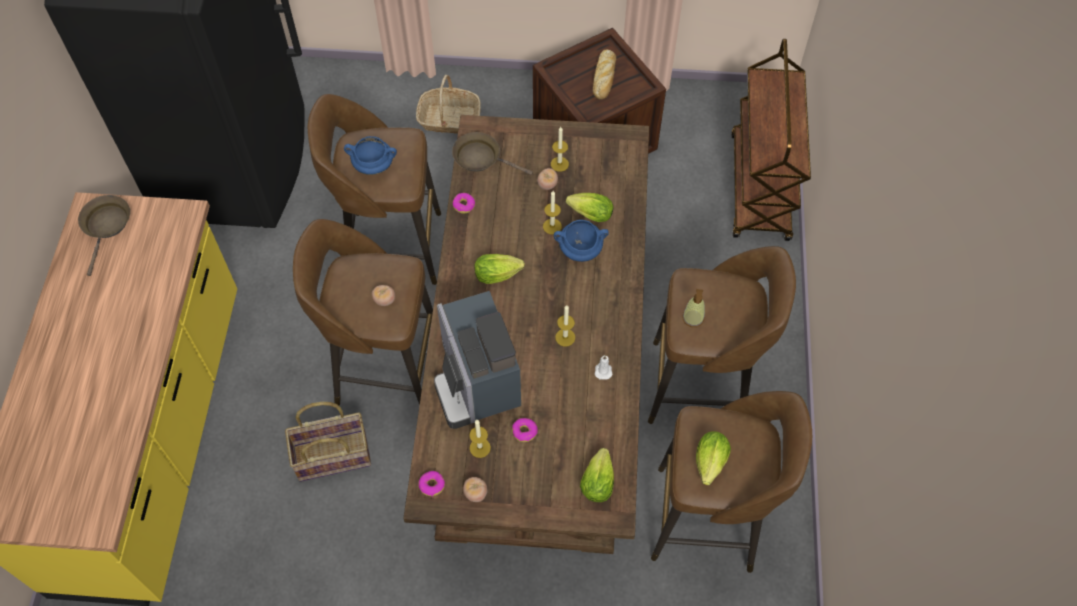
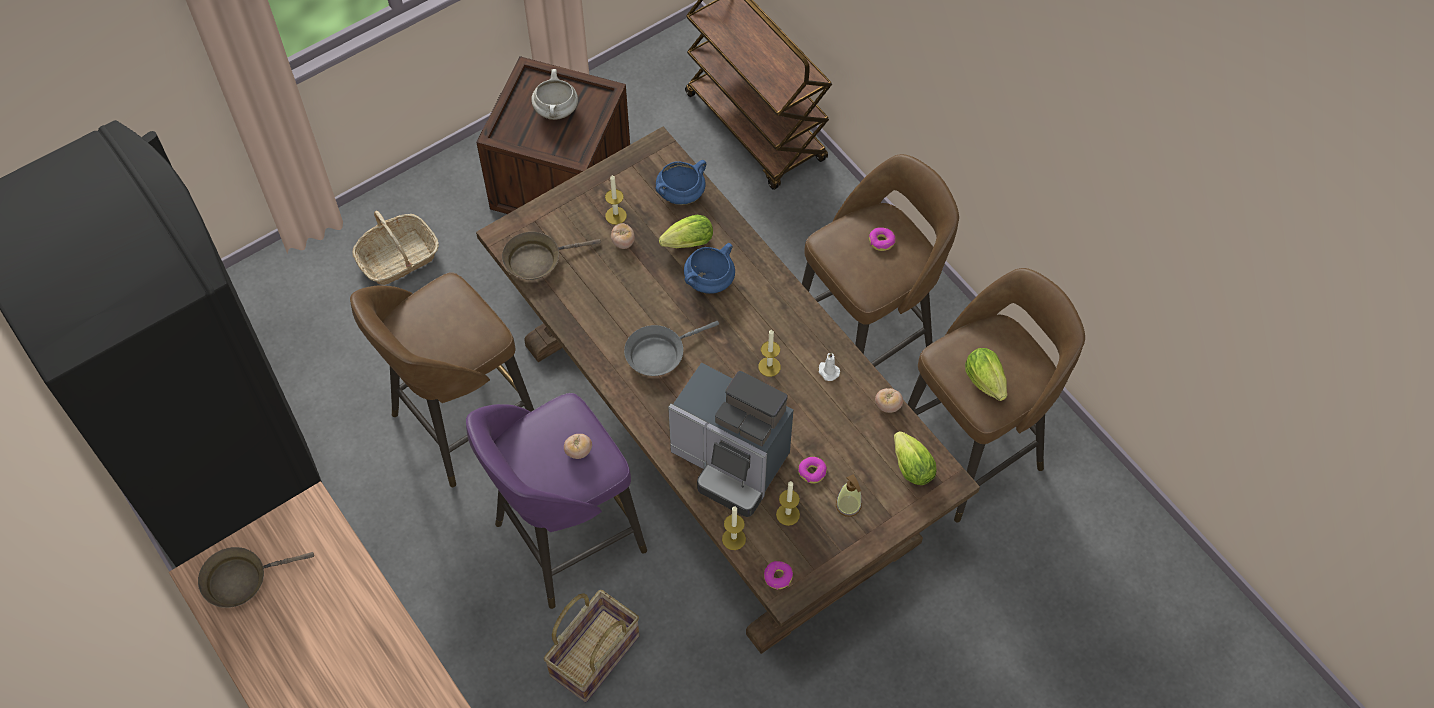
camera: 40 degrees left, 0 degrees up
(106, 226) = (241, 579): brown frying pan -> brown frying pan turned 75 degrees counterclockwise
(374, 166) = (442, 336): blue cooking pot -> blue cooking pot (681, 194)
(384, 368) = (565, 539): brown stool -> purple stool
(464, 205) = (564, 314): donut -> donut (881, 241)
(475, 493) = (821, 554): tomato -> tomato (888, 405)
(500, 274) = (659, 353): lettuce -> grey frying pan
(552, 226) = (664, 277): candle -> candle (733, 539)
(604, 78) = (556, 111): bread -> white cooking pot
(693, 318) = (862, 271): soap dispenser -> soap dispenser (848, 505)

